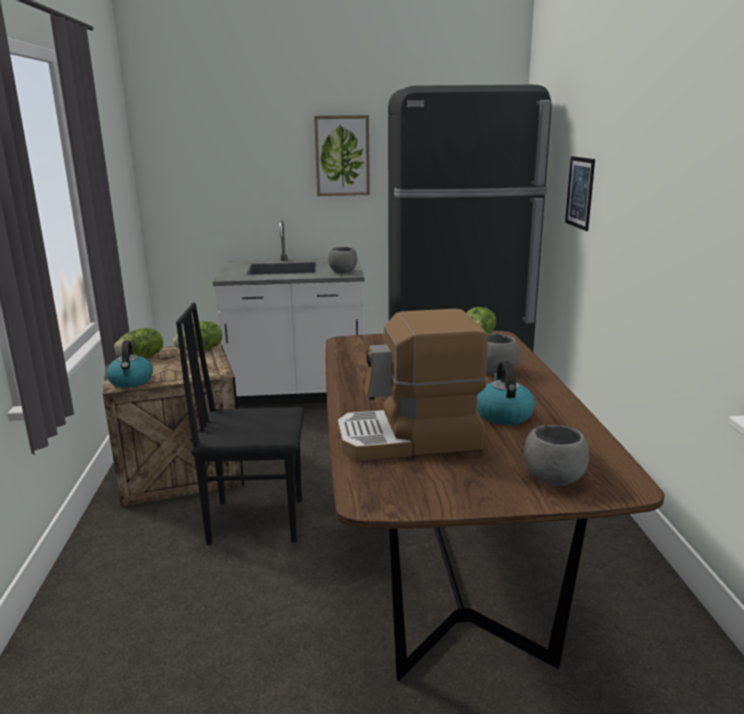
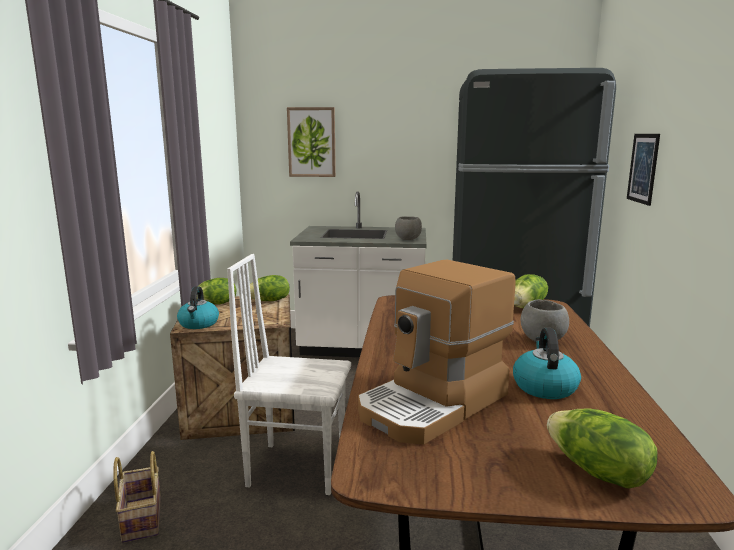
camera: 10 degrees right, 5 degrees down
(103, 586) = (140, 518): none -> basket
(255, 520) = (297, 467): black chair -> white chair
(342, 156) = (416, 137): picture -> picture (311, 142)
(409, 438) = (434, 404): coffee machine -> coffee machine turned 45 degrees counterclockwise
(554, 479) = (597, 472): grey bowl -> lettuce

